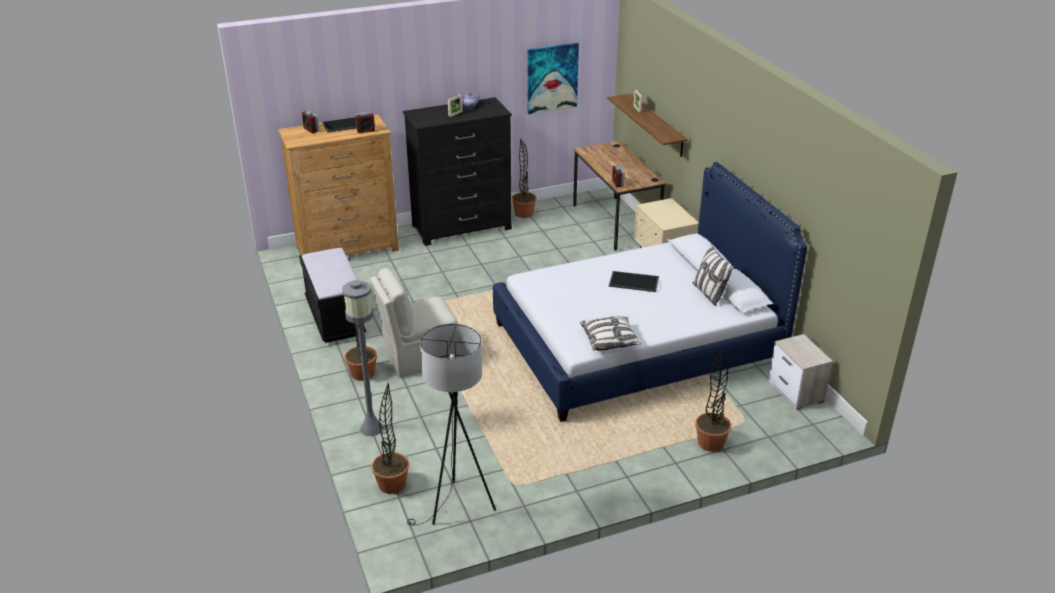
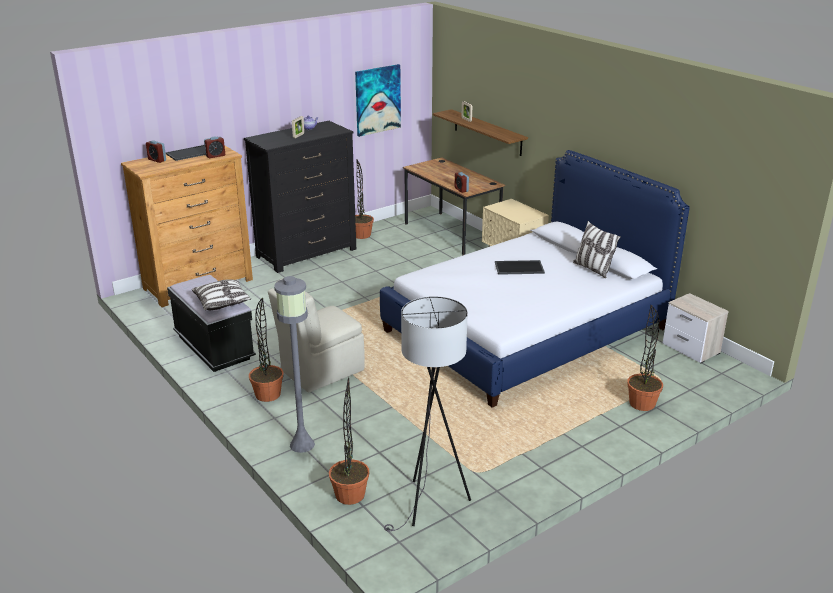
camera: 15 degrees left, 5 degrees down
(609, 340) = (526, 319): pillow -> pillow (222, 302)

